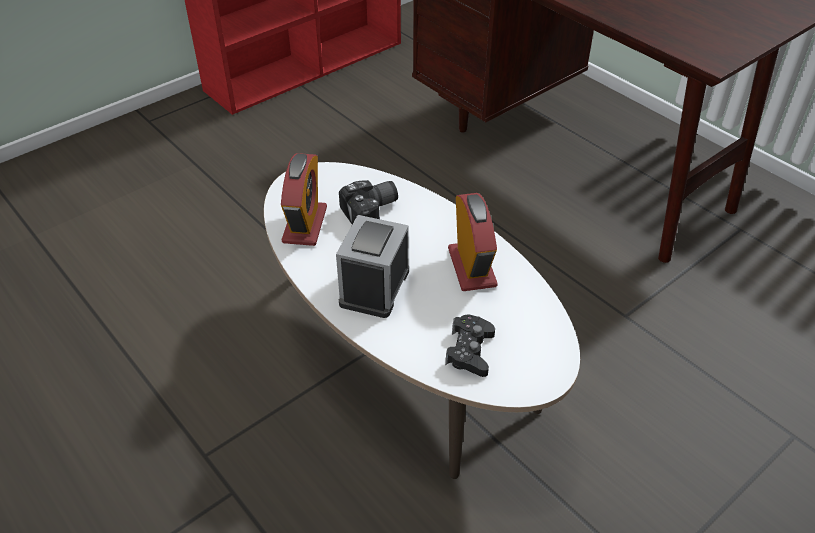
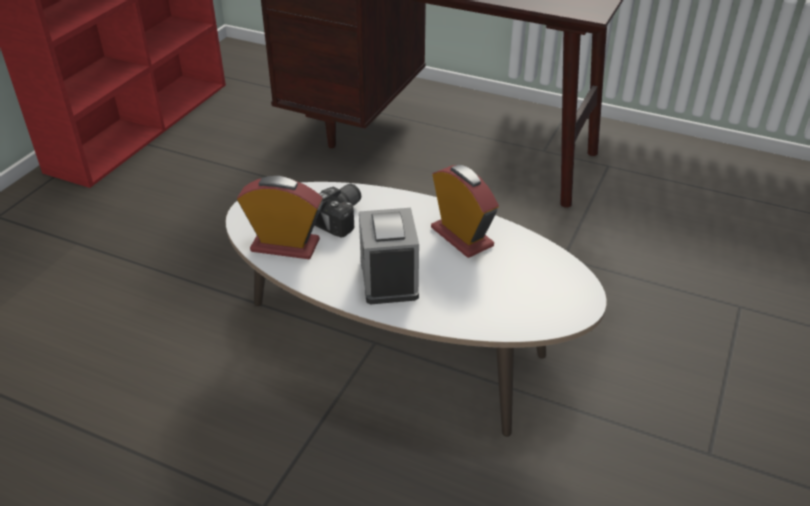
camera: 25 degrees left, 5 degrees down
(305, 225) = (285, 245): alarm clock -> alarm clock turned 60 degrees counterclockwise
(470, 351) = (508, 302): black game controller -> none

